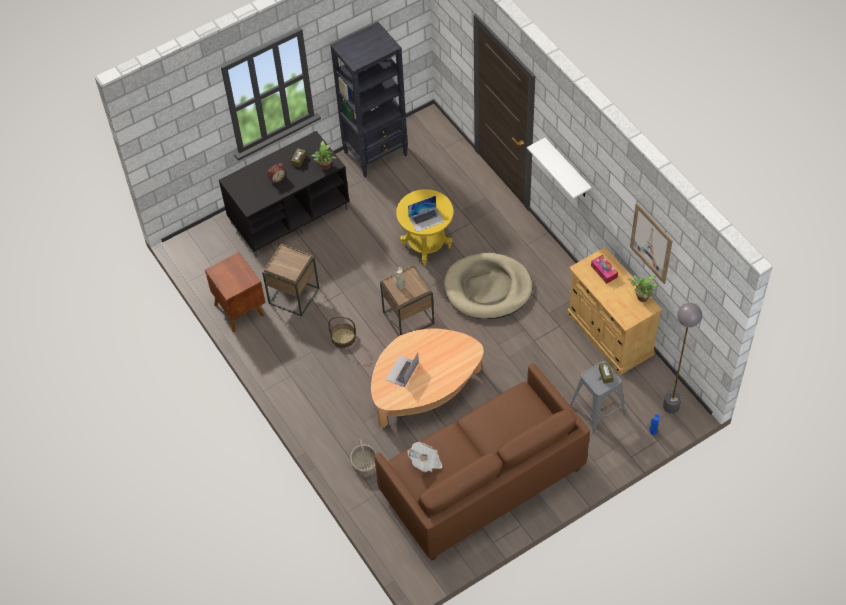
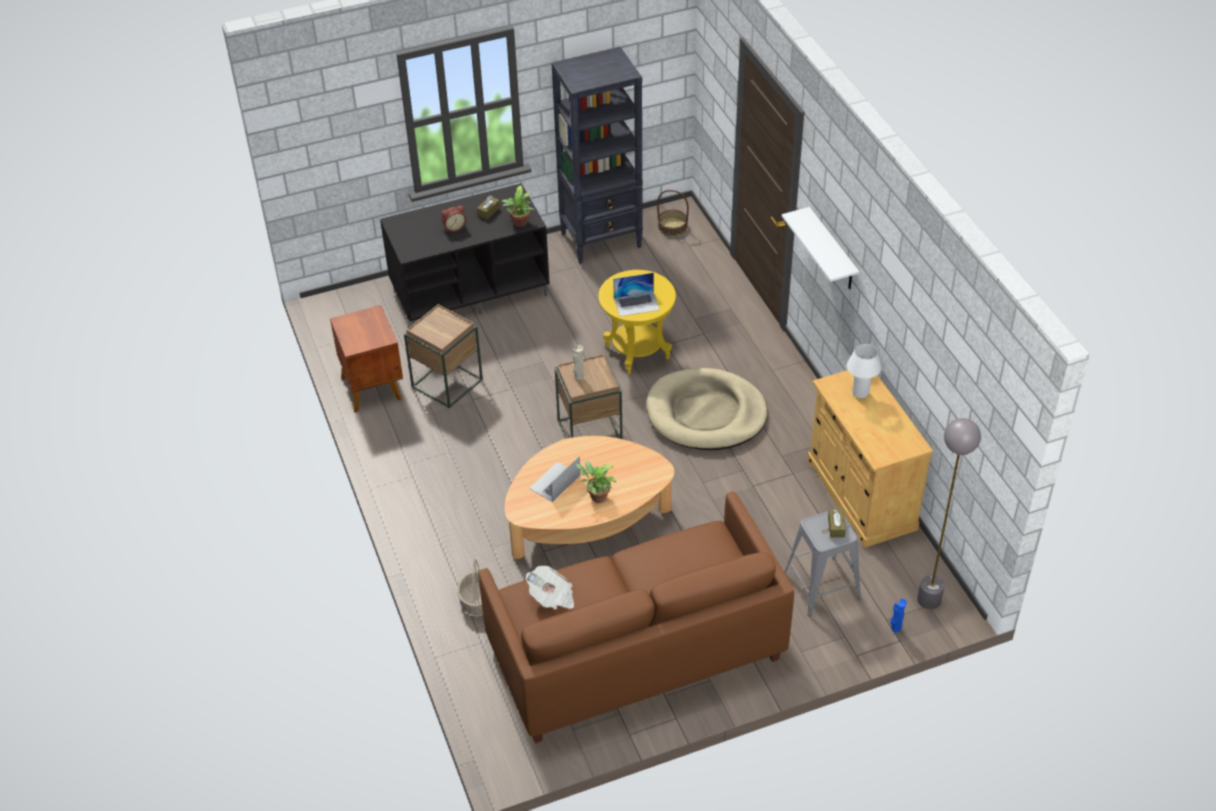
camera: 10 degrees right, 10 degrees down
(343, 338) = (496, 442): basket -> basket (672, 226)
(604, 271) = (860, 393): tissue box -> white table lamp
(641, 298) = (905, 432): potted plant -> potted plant (596, 497)
(651, 243) = (926, 344): picture -> none

